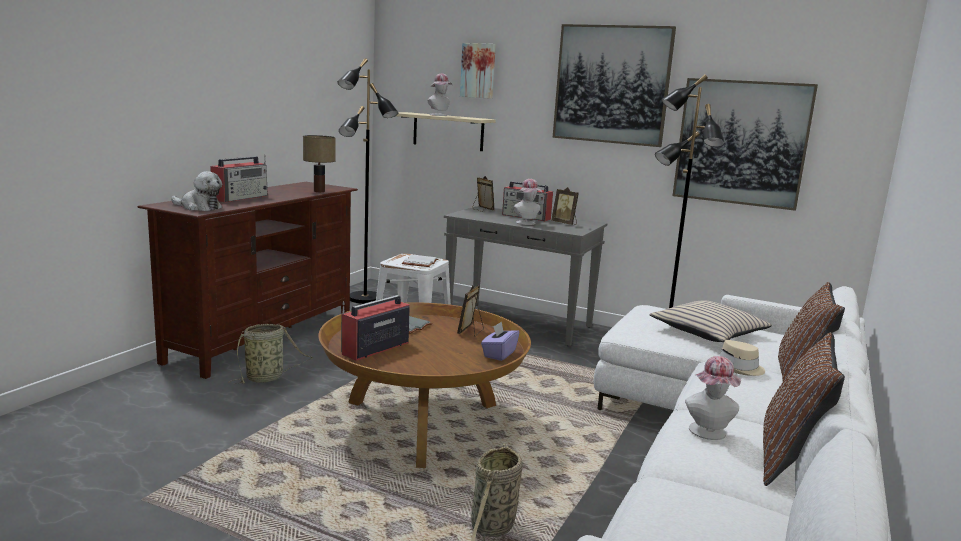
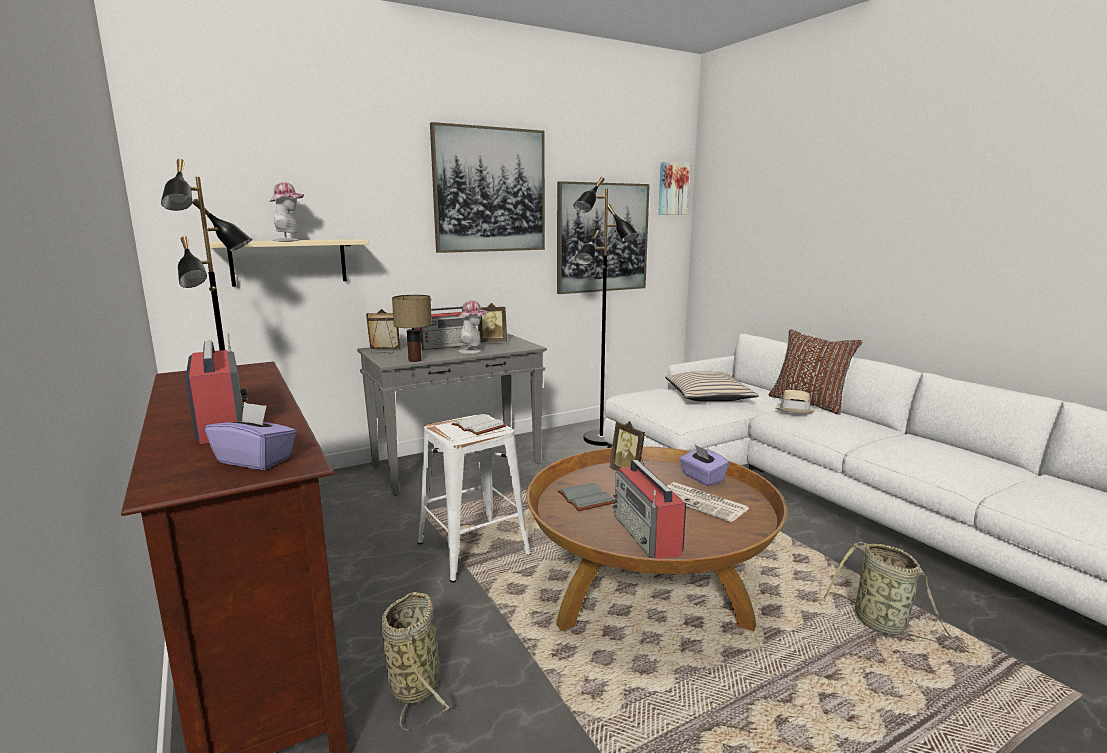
camera: 55 degrees left, 0 degrees up
(199, 207) = (256, 460): plush toy -> purple tissue box
(319, 191) = (260, 378): table lamp -> table lamp (415, 360)
(450, 359) = (703, 503): none -> newspaper
(478, 70) = (324, 178): picture -> picture (672, 189)
(709, 433) = (922, 454): hat -> none
(789, 459) = (956, 446): brown pillow -> none

